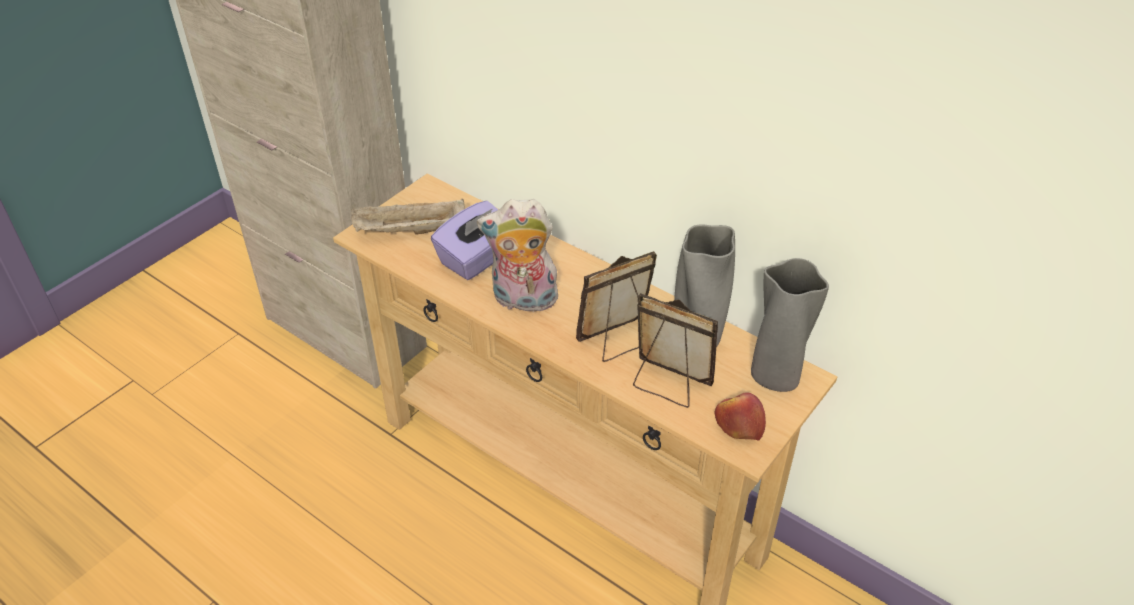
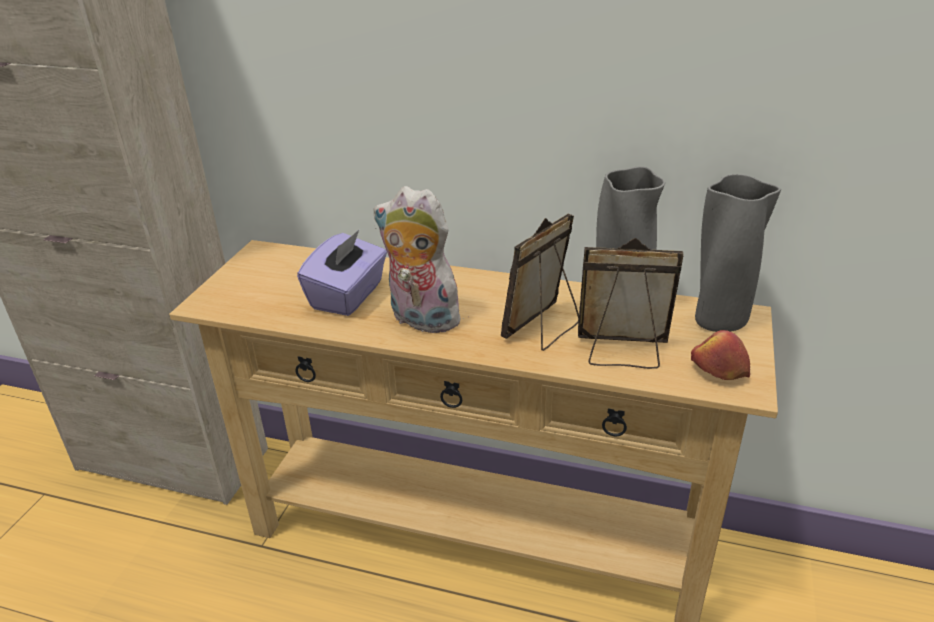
camera: 20 degrees left, 10 degrees down
(408, 231) = (257, 289): beige tray -> none
(522, 301) = (420, 320): plush toy -> plush toy turned 45 degrees clockwise

